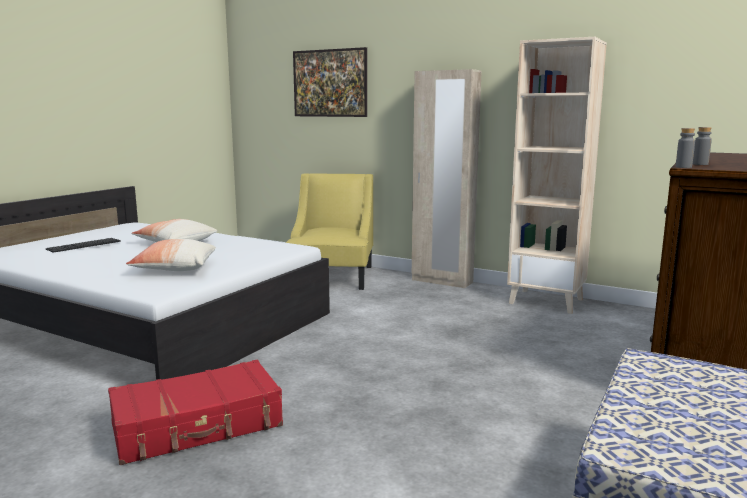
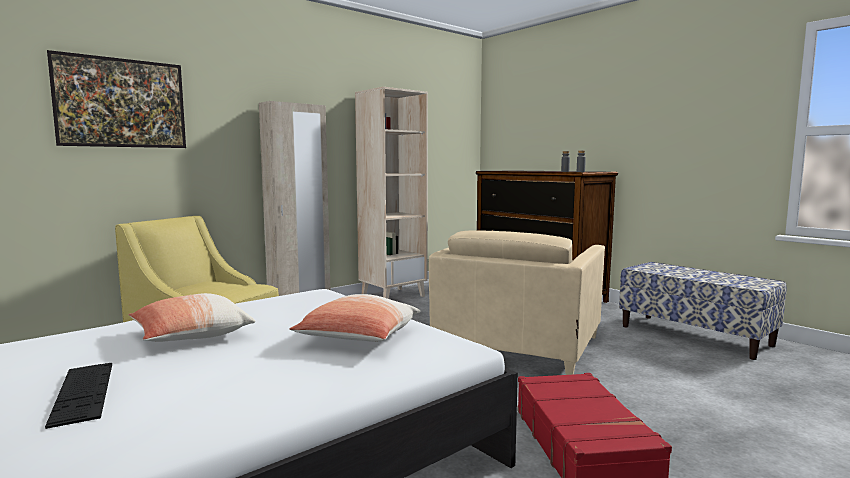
camera: 70 degrees left, 5 degrees down
(441, 379) = (518, 346): none -> beige armchair

